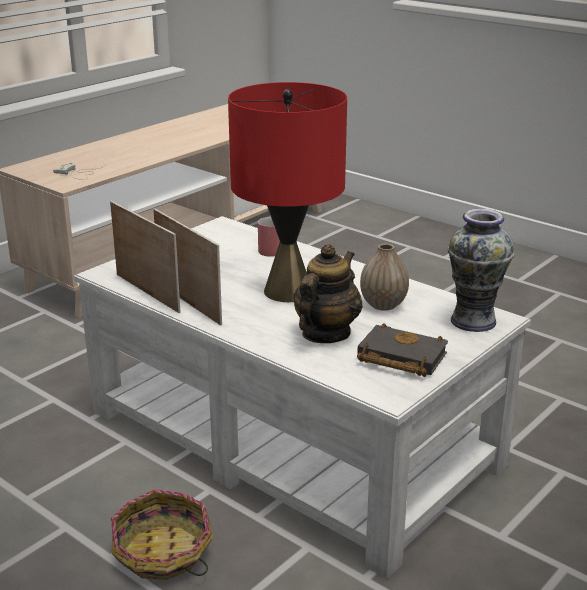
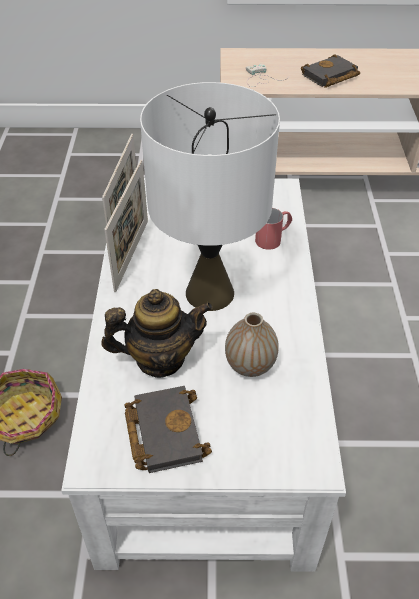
camera: 50 degrees right, 20 degrees up
(134, 155) = (329, 77): none -> black book
(288, 291) = (210, 293): red table lamp -> white table lamp
(472, 320) = (289, 446): vase -> none

